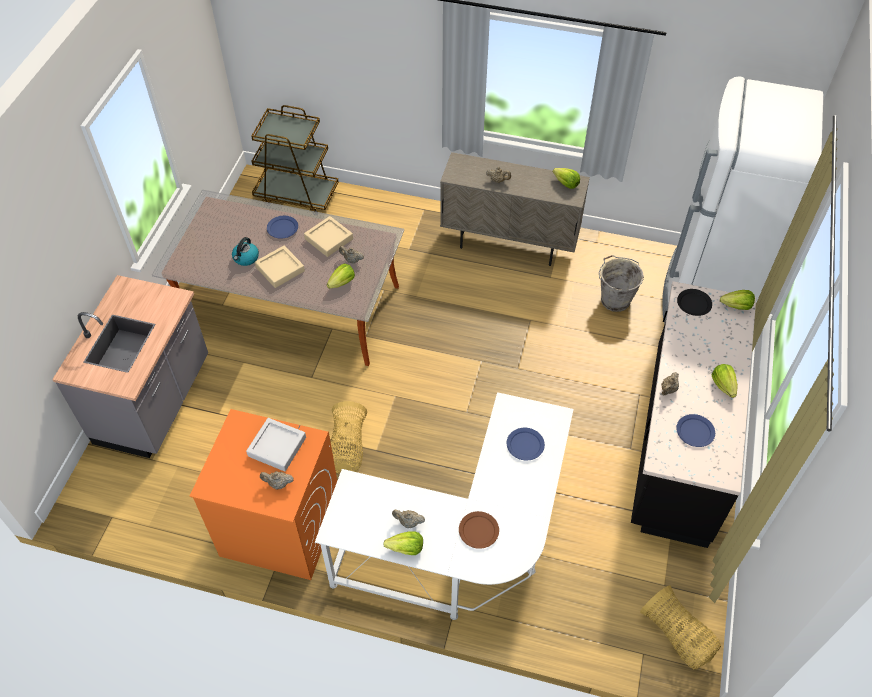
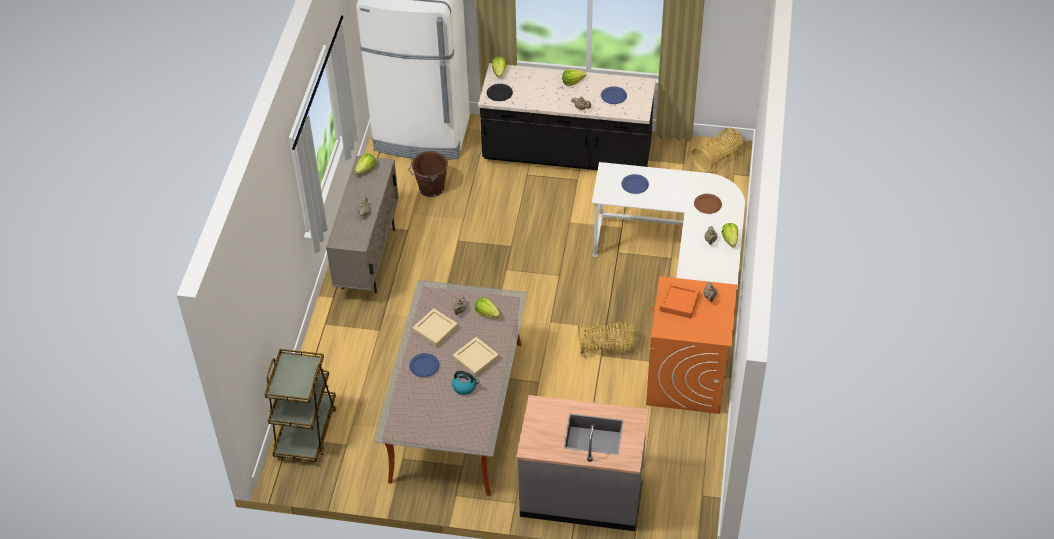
camera: 95 degrees left, 5 degrees down
(277, 447) = (679, 303): grey tray -> orange tray
(614, 299) = (430, 188): grey bucket -> brown bucket

